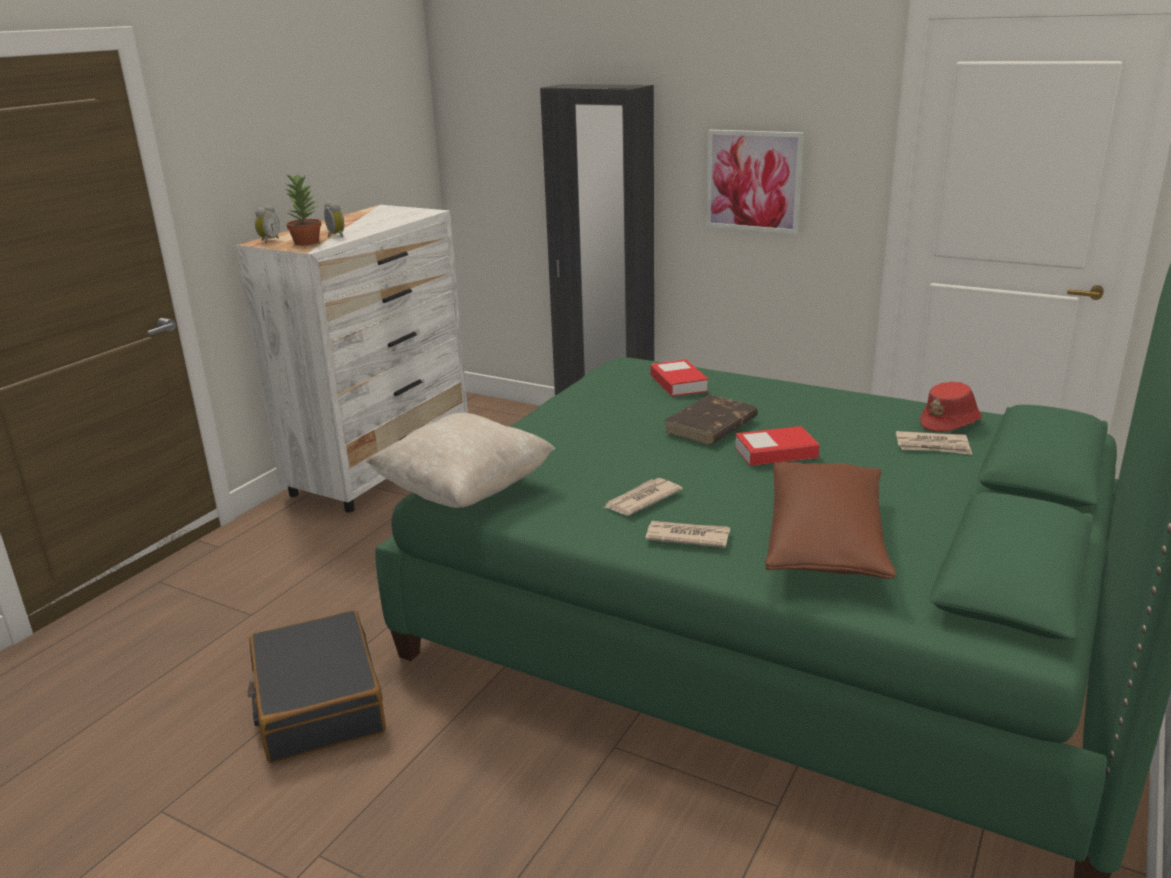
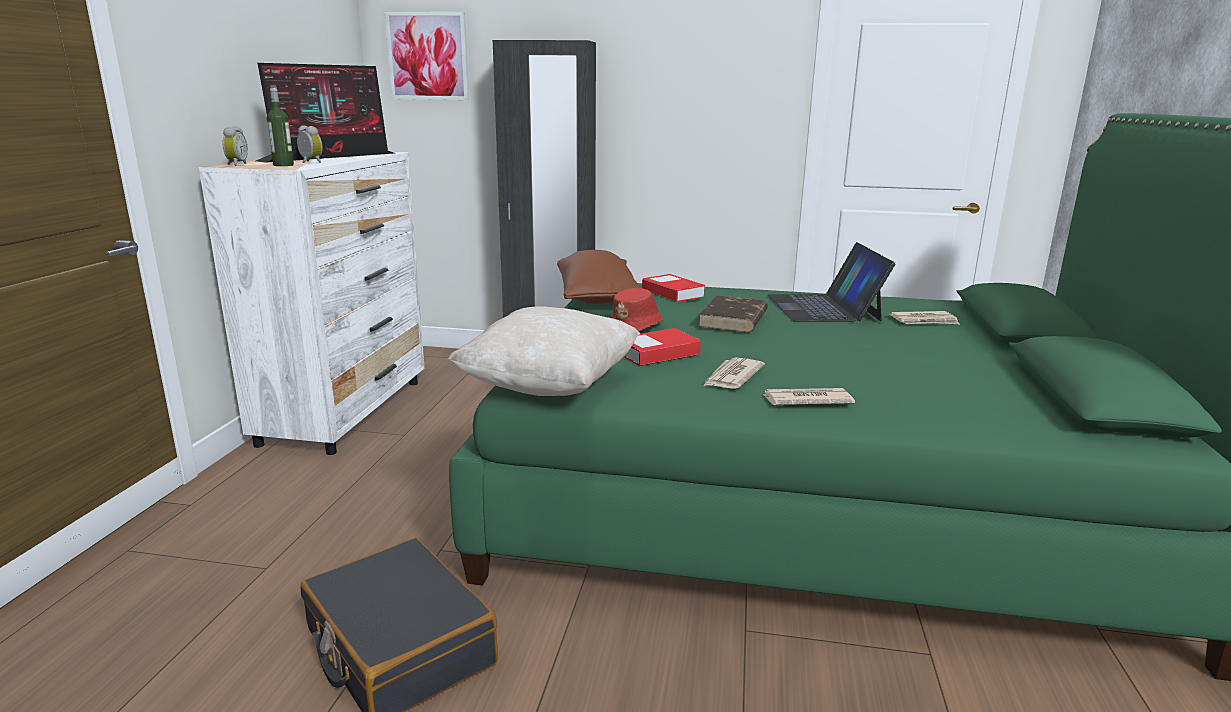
camera: 20 degrees left, 5 degrees down
(306, 242) = (283, 165): potted plant -> bottle
(366, 223) = (332, 157): none -> monitor
(753, 181) = (687, 128): picture -> picture (428, 56)
(775, 453) = (809, 334): book -> book (657, 354)
(825, 543) = (927, 392): brown pillow -> brown pillow (597, 298)
(832, 416) = (824, 307): none -> laptop
(951, 423) = (918, 306): red hat -> red hat (636, 327)

